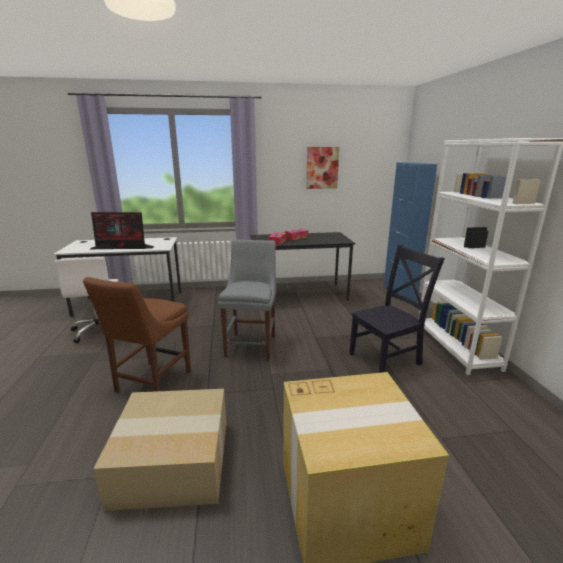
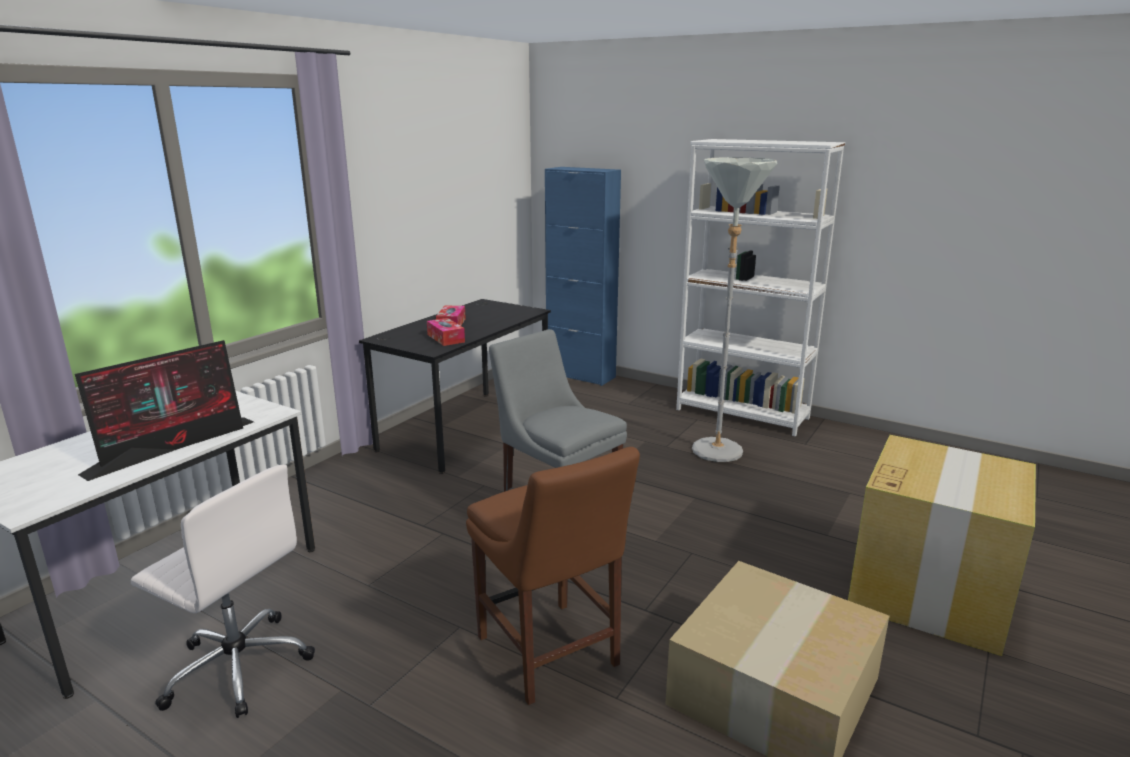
camera: 50 degrees left, 0 degrees up
(322, 168) = (437, 187): picture -> none
(387, 358) = (716, 456): black chair -> grey floor lamp

